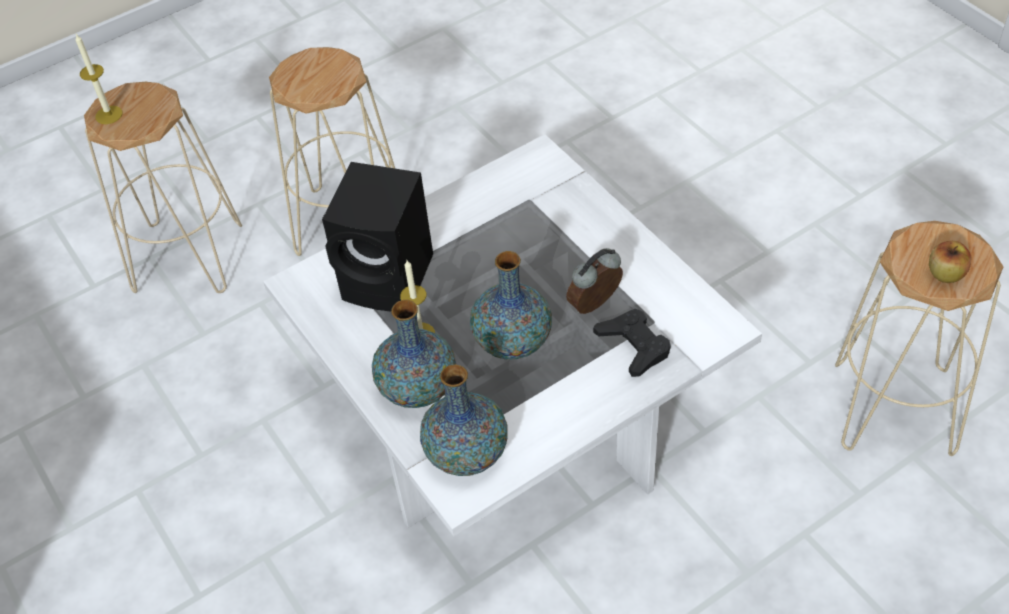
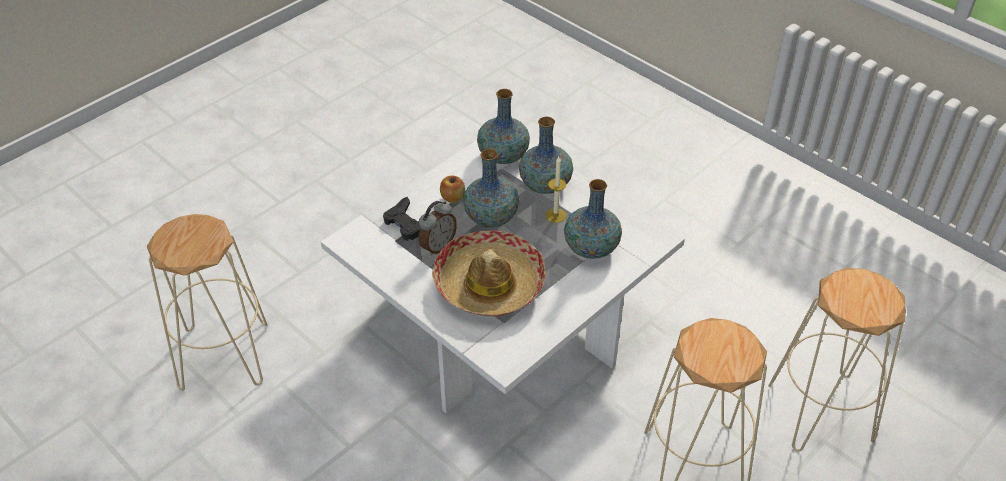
camera: 165 degrees right, 5 degrees down
(109, 115) = (878, 290): candle -> none
(391, 279) = (591, 248): black speaker -> vase
(536, 246) = (489, 283): none -> hat
(945, 274) = (190, 230): apple -> apple (452, 198)

